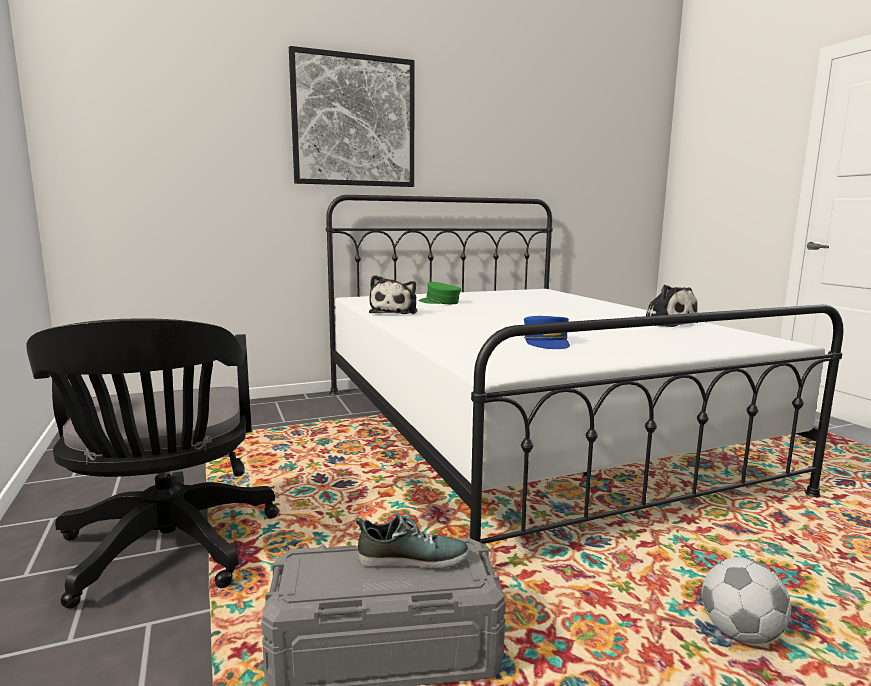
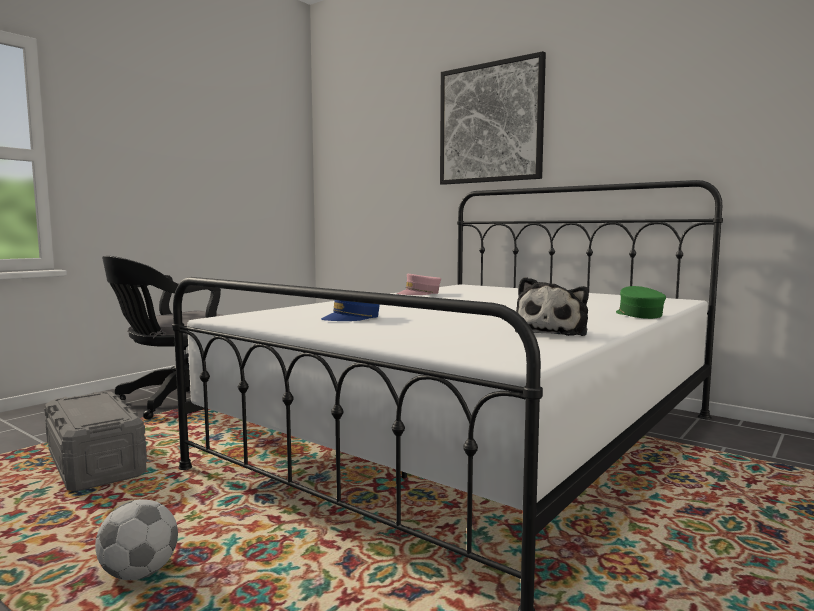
camera: 60 degrees right, 5 degrees down
(395, 312) = (419, 293): plush toy -> pink cap
(412, 558) = (103, 410): shoe -> none
(439, 302) = (497, 294): green cap -> green cap (638, 314)

